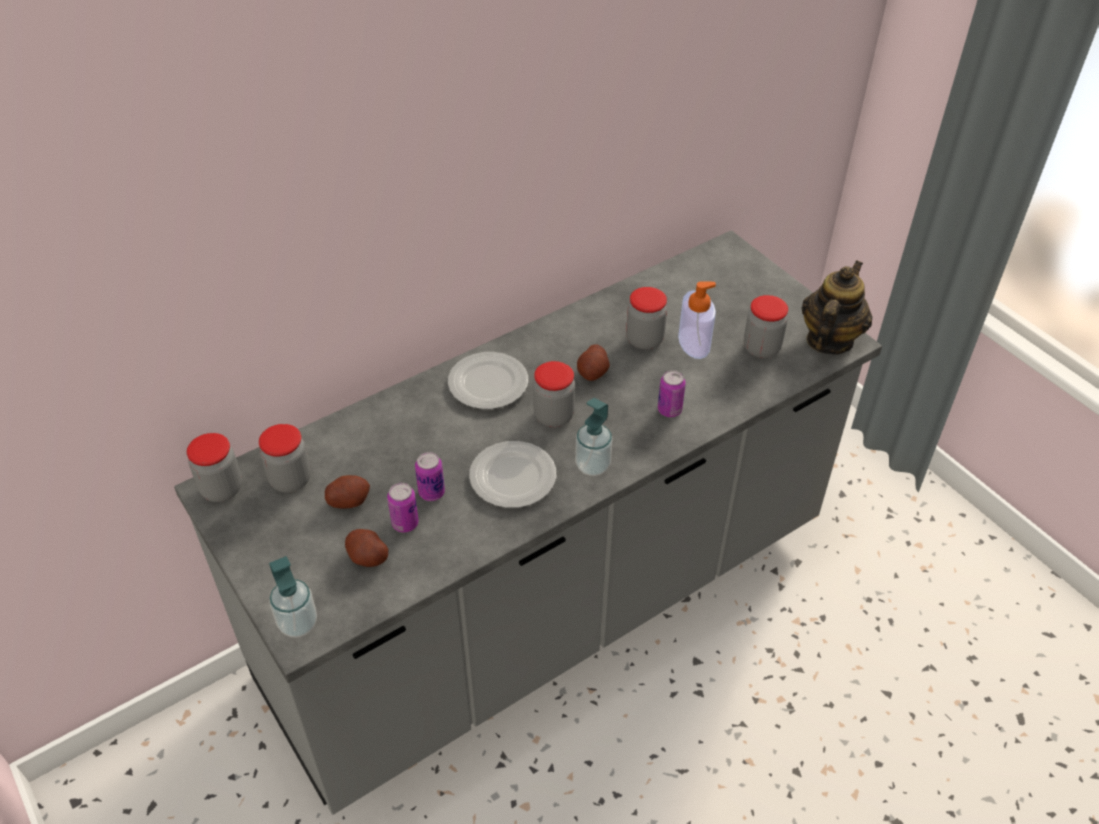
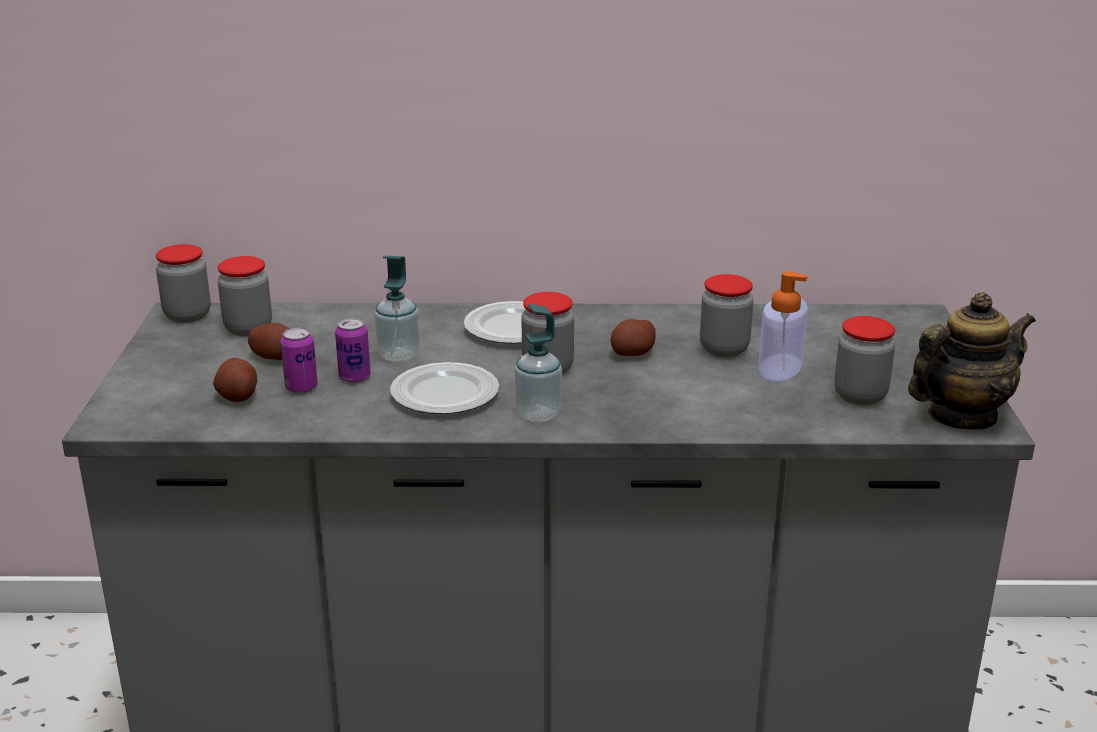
camera: 35 degrees right, 20 degrees down
(298, 623) = (119, 413): soap dispenser -> soap dispenser (398, 355)
(669, 410) = (681, 405): can -> none

